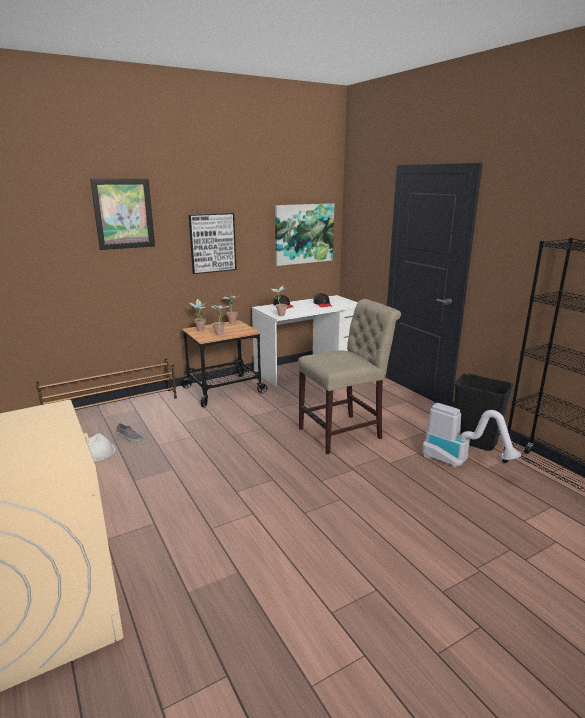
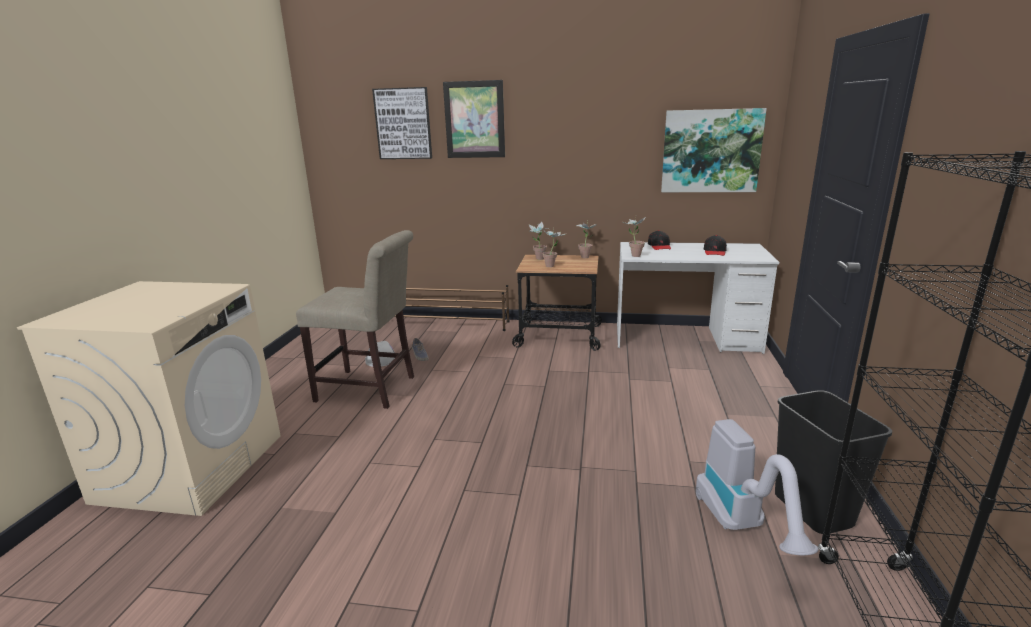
camera: 40 degrees right, 0 degrees up
(212, 243) = (574, 157): picture -> picture (403, 124)
(344, 432) = (629, 424): beige chair -> beige chair (371, 389)

